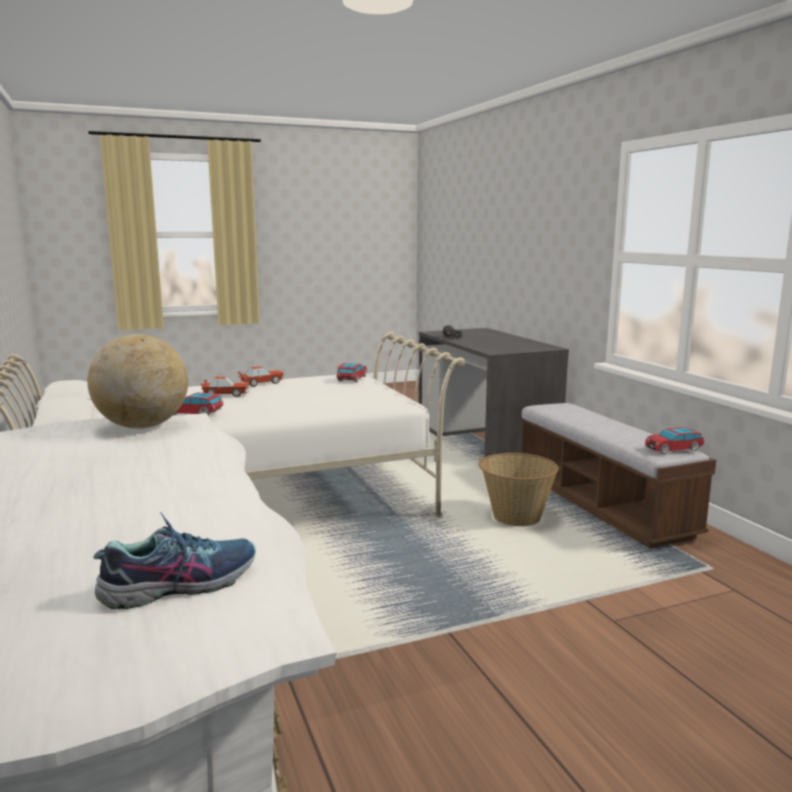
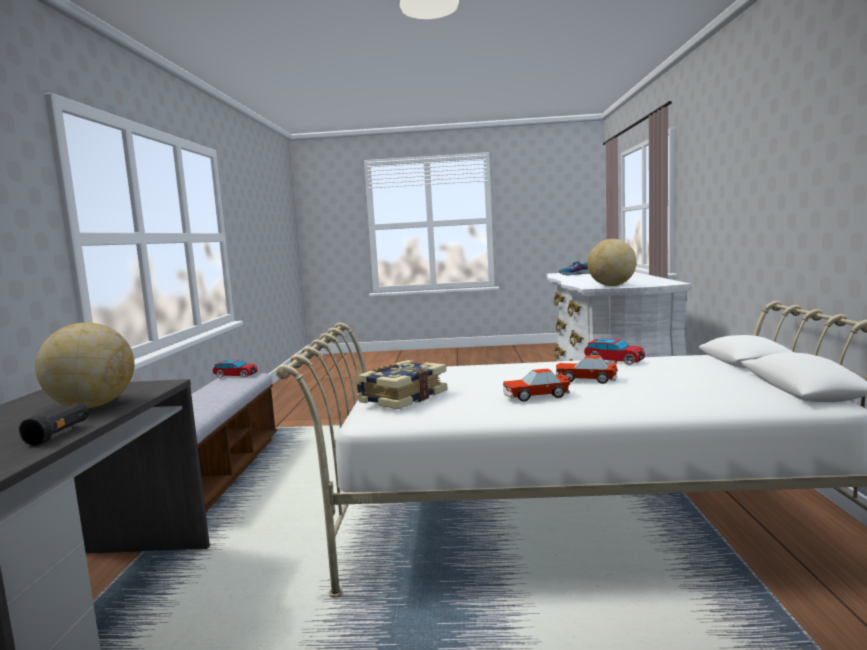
camera: 155 degrees left, 5 degrees down
(352, 379) = (401, 397): toy car -> book
(485, 344) = (92, 406): none -> globe
(515, 517) = (309, 473): basket -> none

